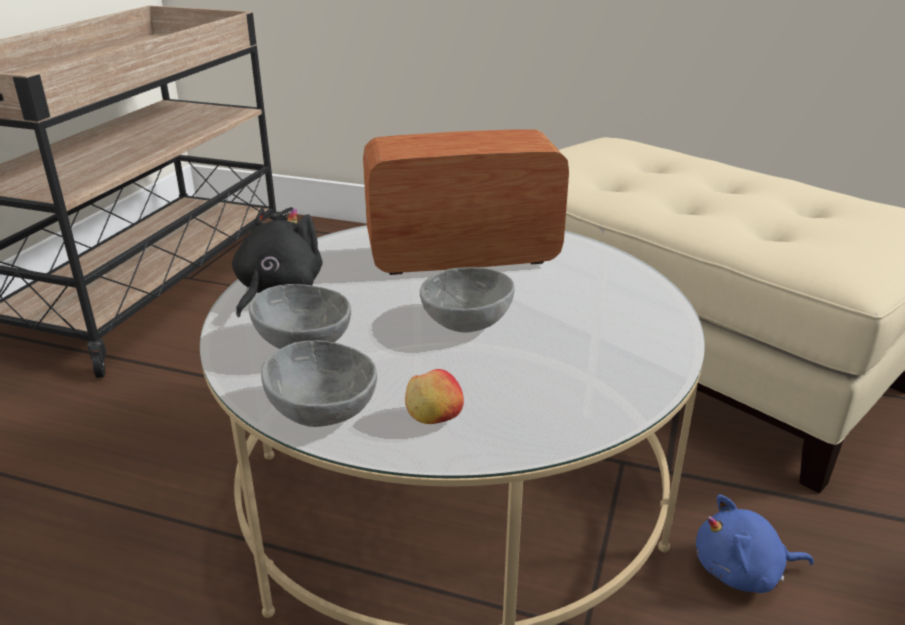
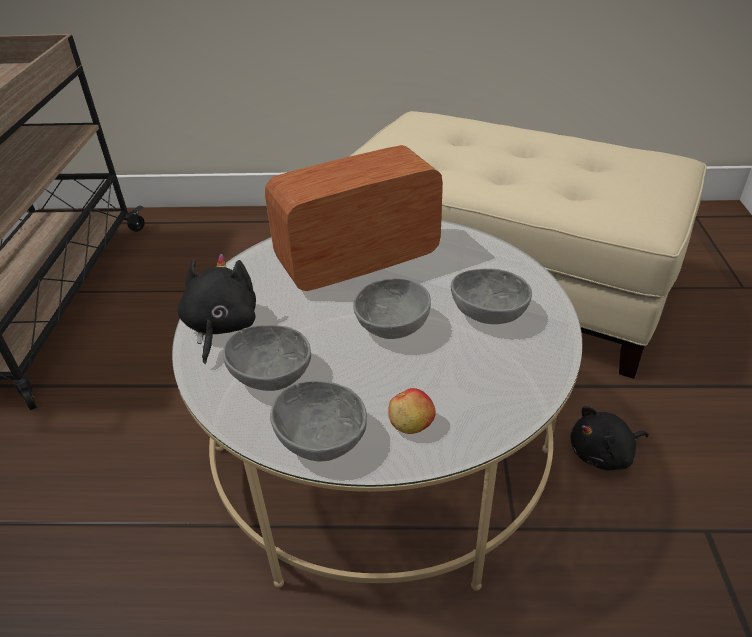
camera: 15 degrees left, 10 degrees up
(590, 328) = (488, 312): none -> grey bowl
(742, 572) = (603, 454): blue plush toy -> black plush toy

